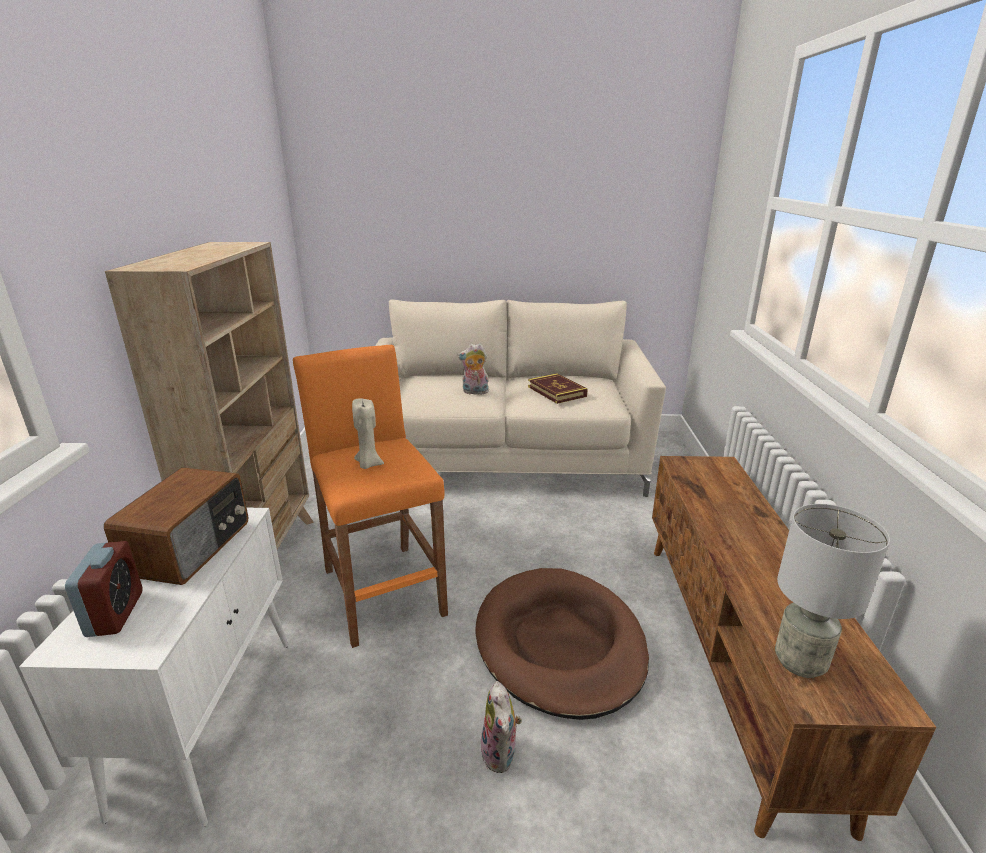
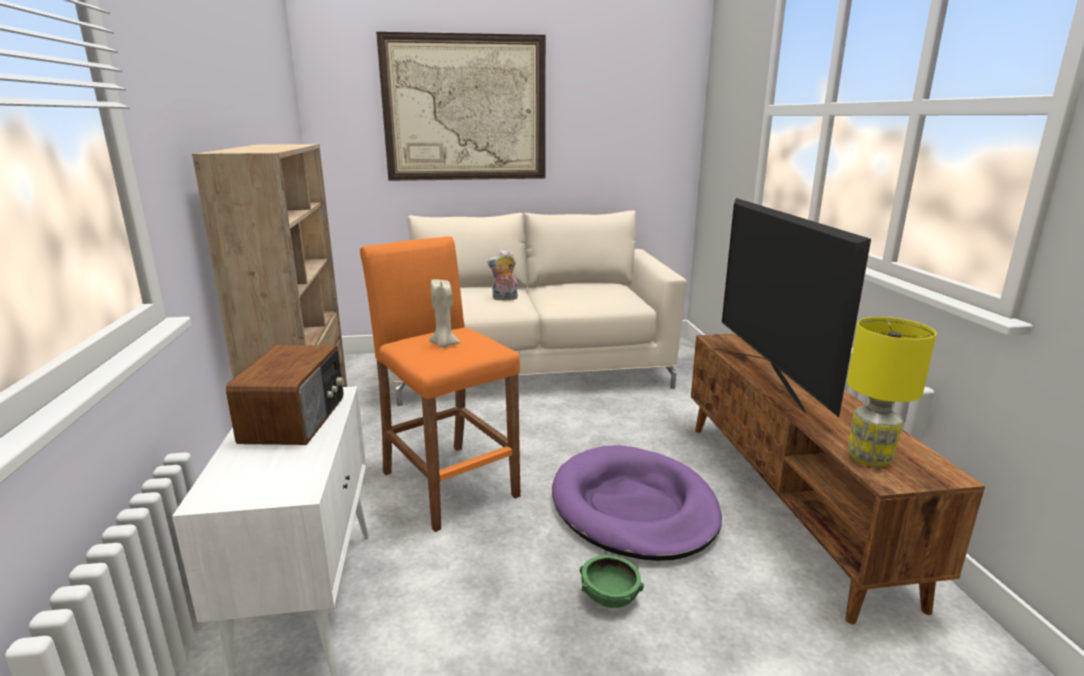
camera: 10 degrees left, 5 degrees down
(115, 613) = (249, 470): alarm clock -> none
(451, 189) = (465, 109): none -> picture
(501, 754) = (610, 595): plush toy -> green bowl
(556, 391) = (583, 294): book -> none
(559, 644) = (633, 507): brown dog bed -> purple dog bed
(721, 527) = (769, 379): none -> television
(798, 662) = (868, 458): grey table lamp -> yellow table lamp

